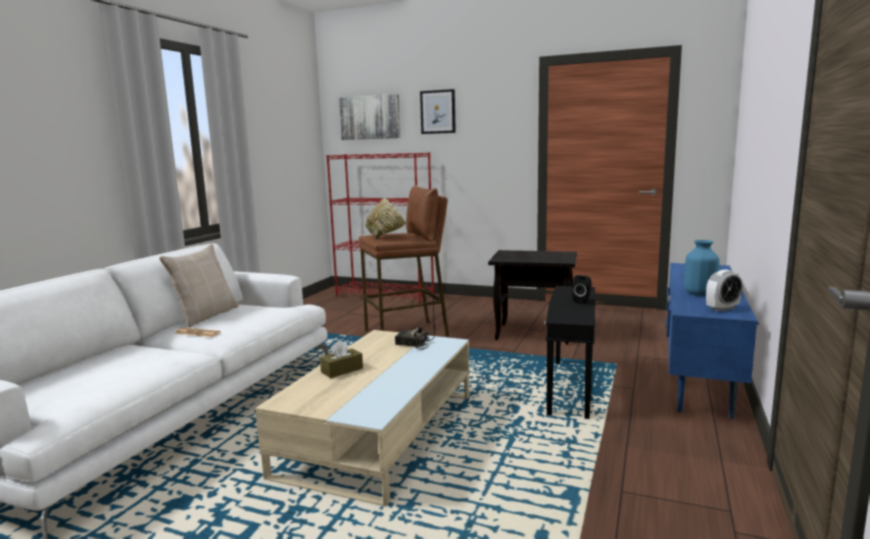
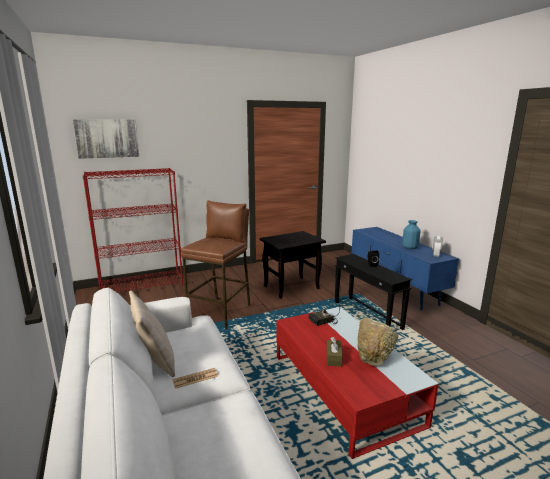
camera: 45 degrees left, 5 degrees up
(380, 433) = (343, 388): beige coffee table -> red coffee table
(388, 237) = (215, 245): beige bowl -> beige bowl (373, 358)
(438, 112) = (172, 135): picture -> none

